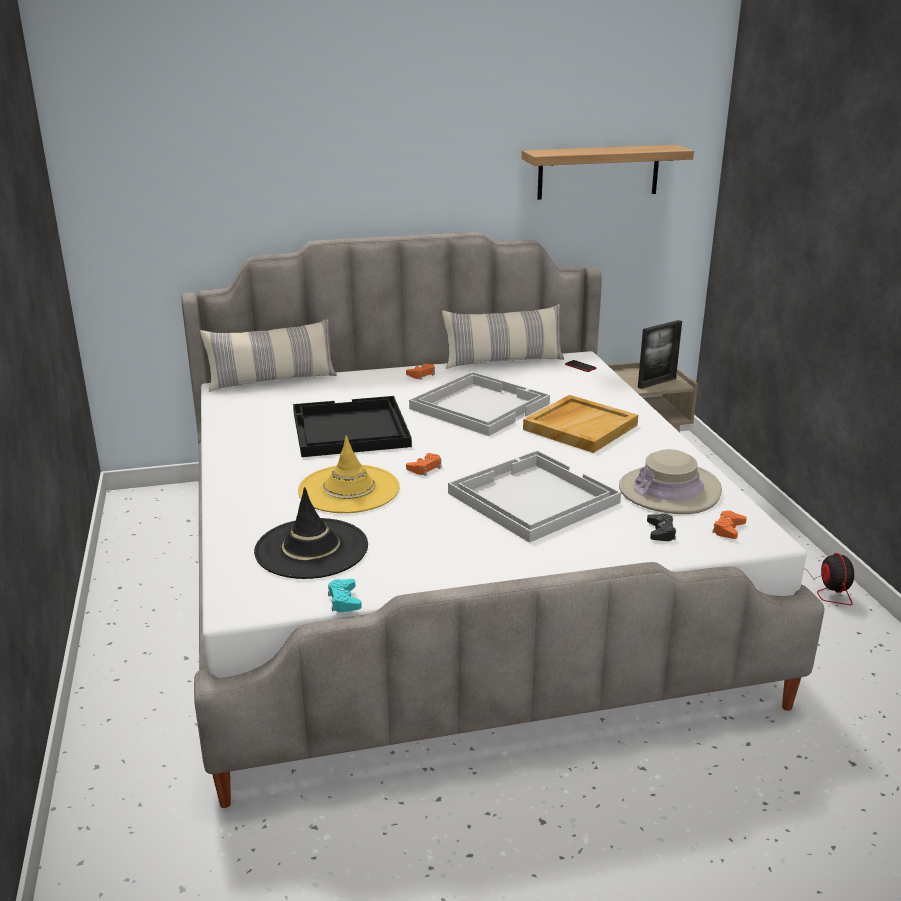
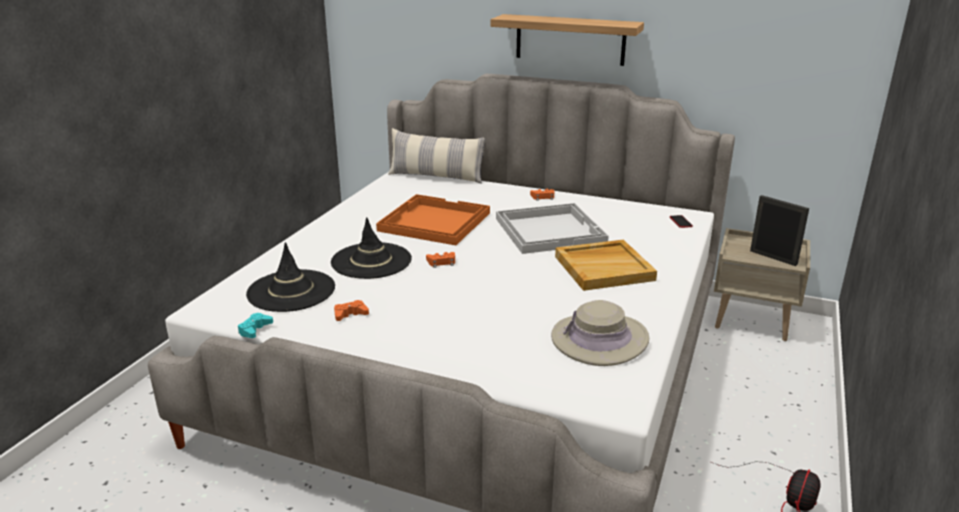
camera: 35 degrees right, 0 degrees up
(349, 430) = (433, 222): black tray -> orange tray
(349, 489) = (371, 261): yellow hat -> black hat
(503, 361) = (621, 202): pillow -> none
(531, 498) = (481, 307): white tray -> none
(598, 172) = (751, 45): shelf -> shelf (570, 39)
(657, 383) = (773, 257): picture frame -> picture frame turned 135 degrees counterclockwise
(661, 532) = (539, 368): black game controller -> none
(728, 529) = (600, 388): orange game controller -> orange game controller (350, 314)

